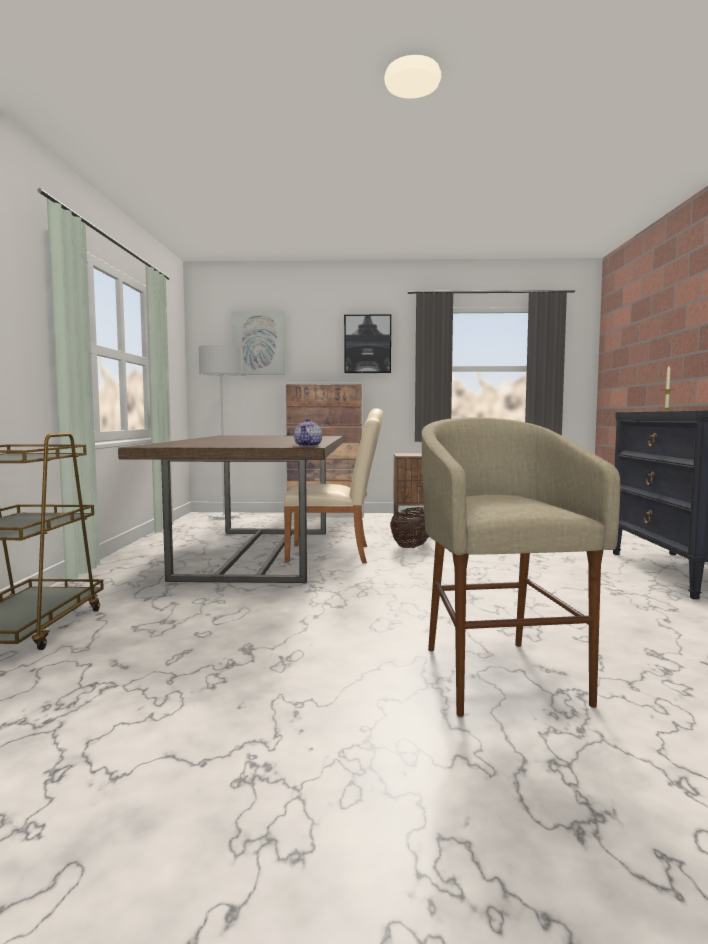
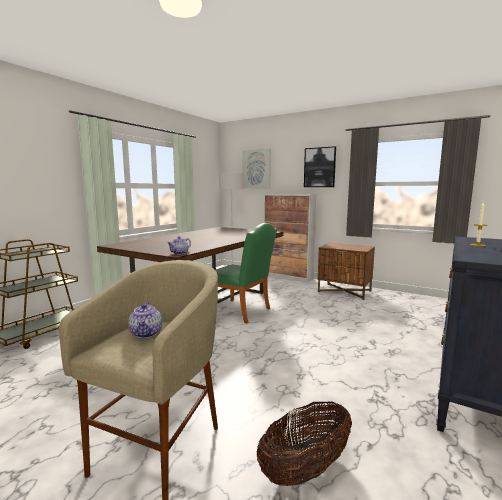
camera: 30 degrees right, 5 degrees up
(335, 554) = (242, 311): beige chair -> green chair
(412, 547) = (296, 314): basket -> basket (305, 469)
(502, 498) = (146, 333): none -> teapot

